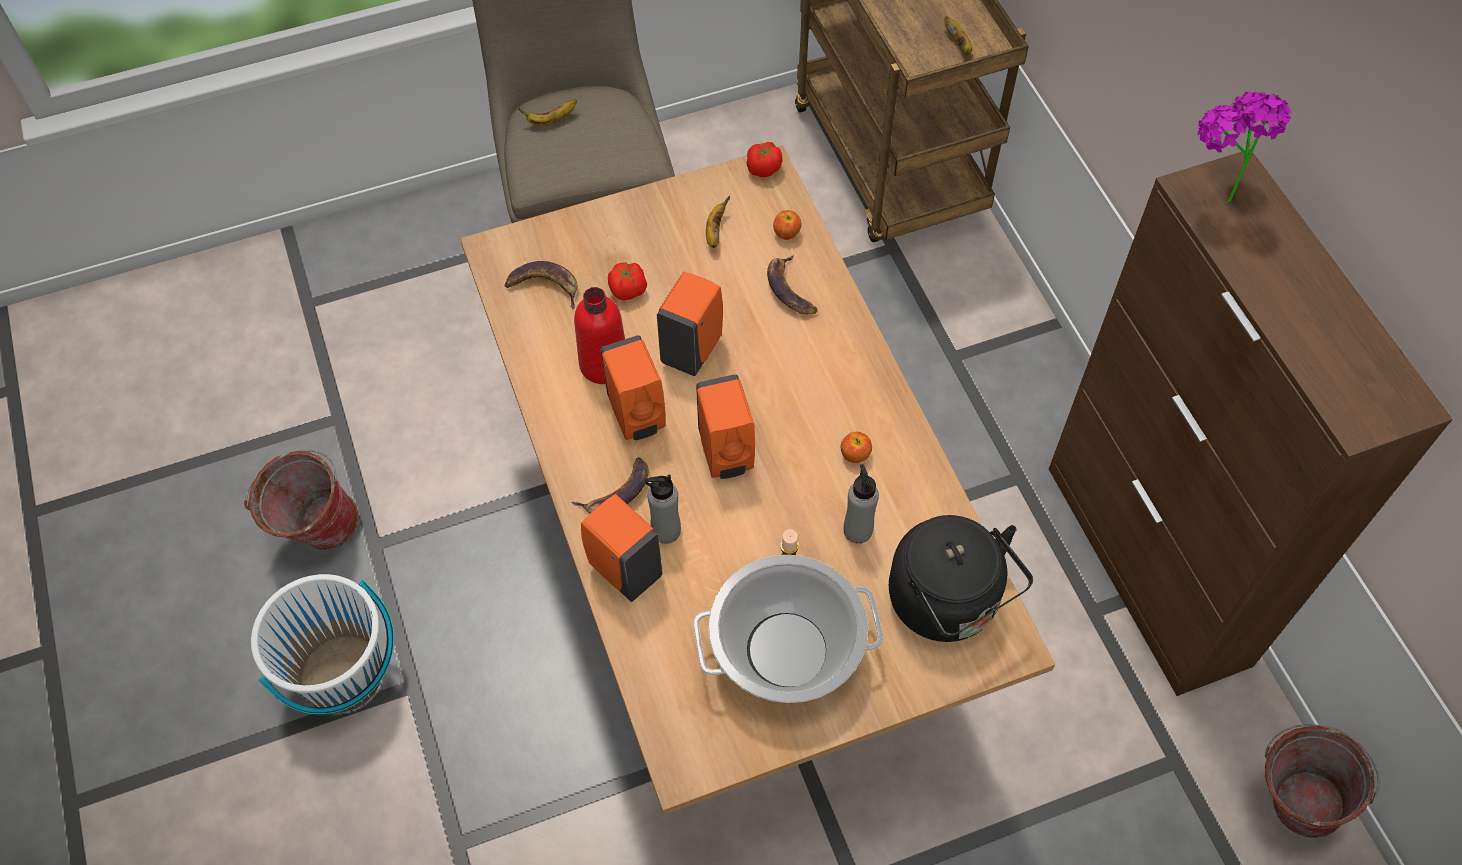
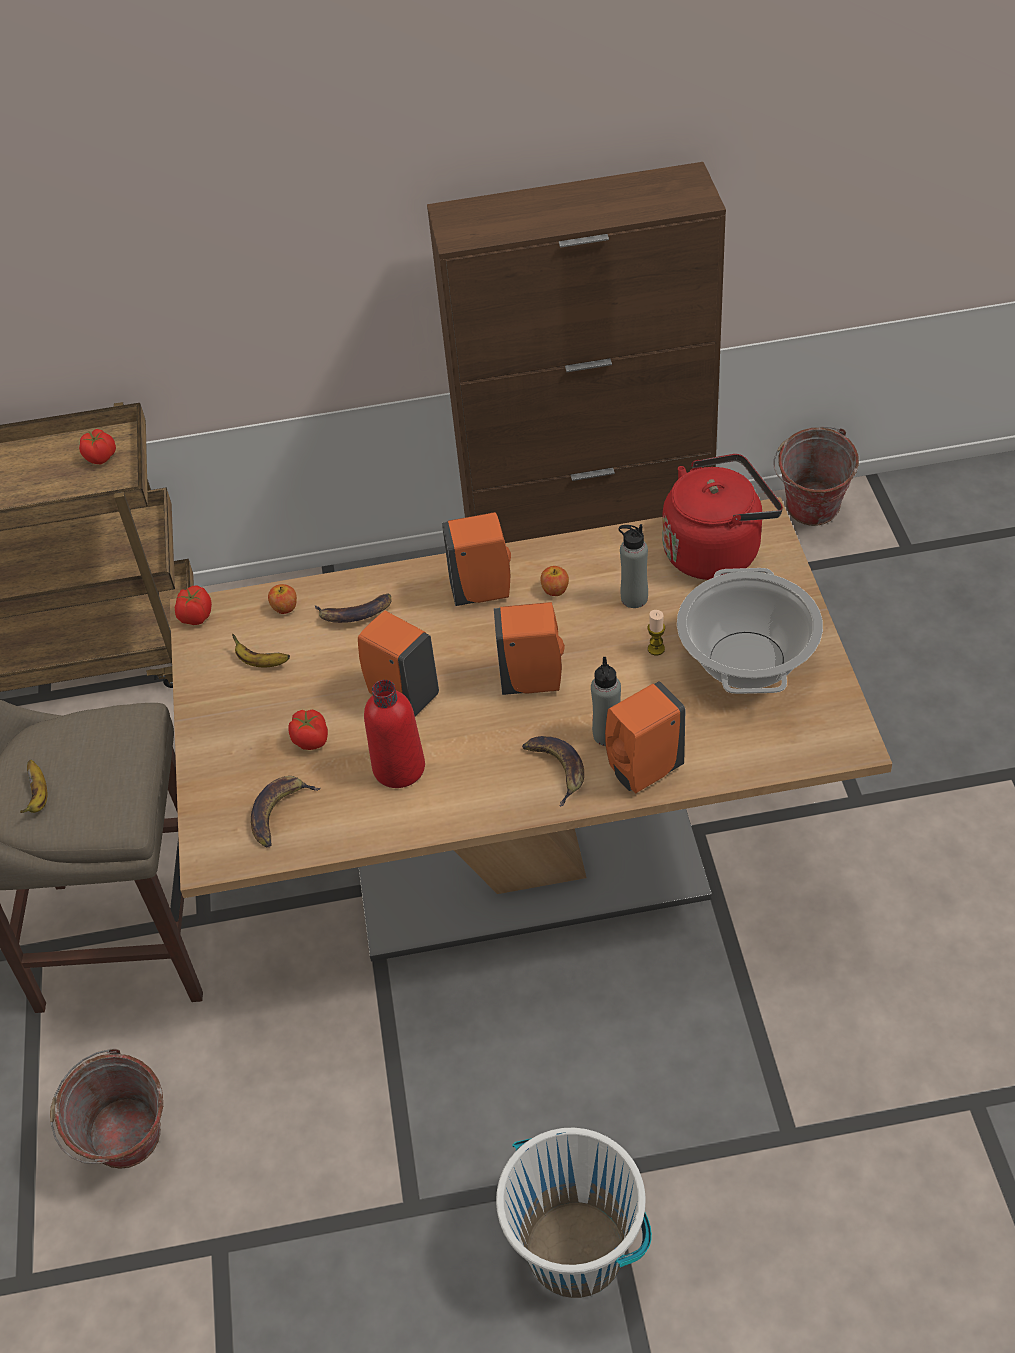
camera: 75 degrees left, 10 degrees down
(316, 532) = (378, 1277): bucket -> bucket (131, 1152)
(637, 417) = (472, 746): orange soap dispenser -> orange soap dispenser (483, 591)
(948, 604) = (716, 550): black kettle -> red kettle
(958, 44) = (101, 457): banana -> tomato
(1213, 191) = (464, 228): potted plant -> none

